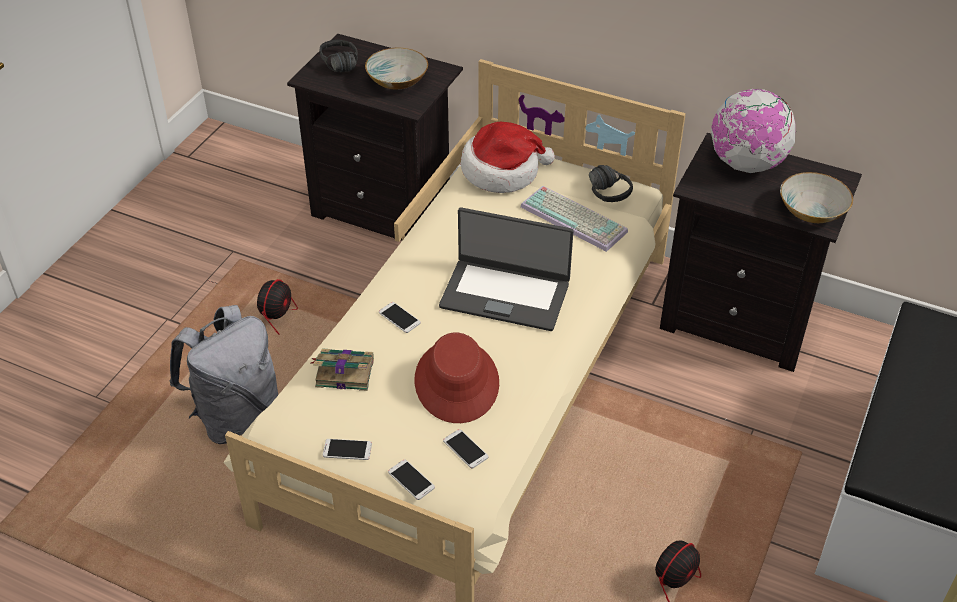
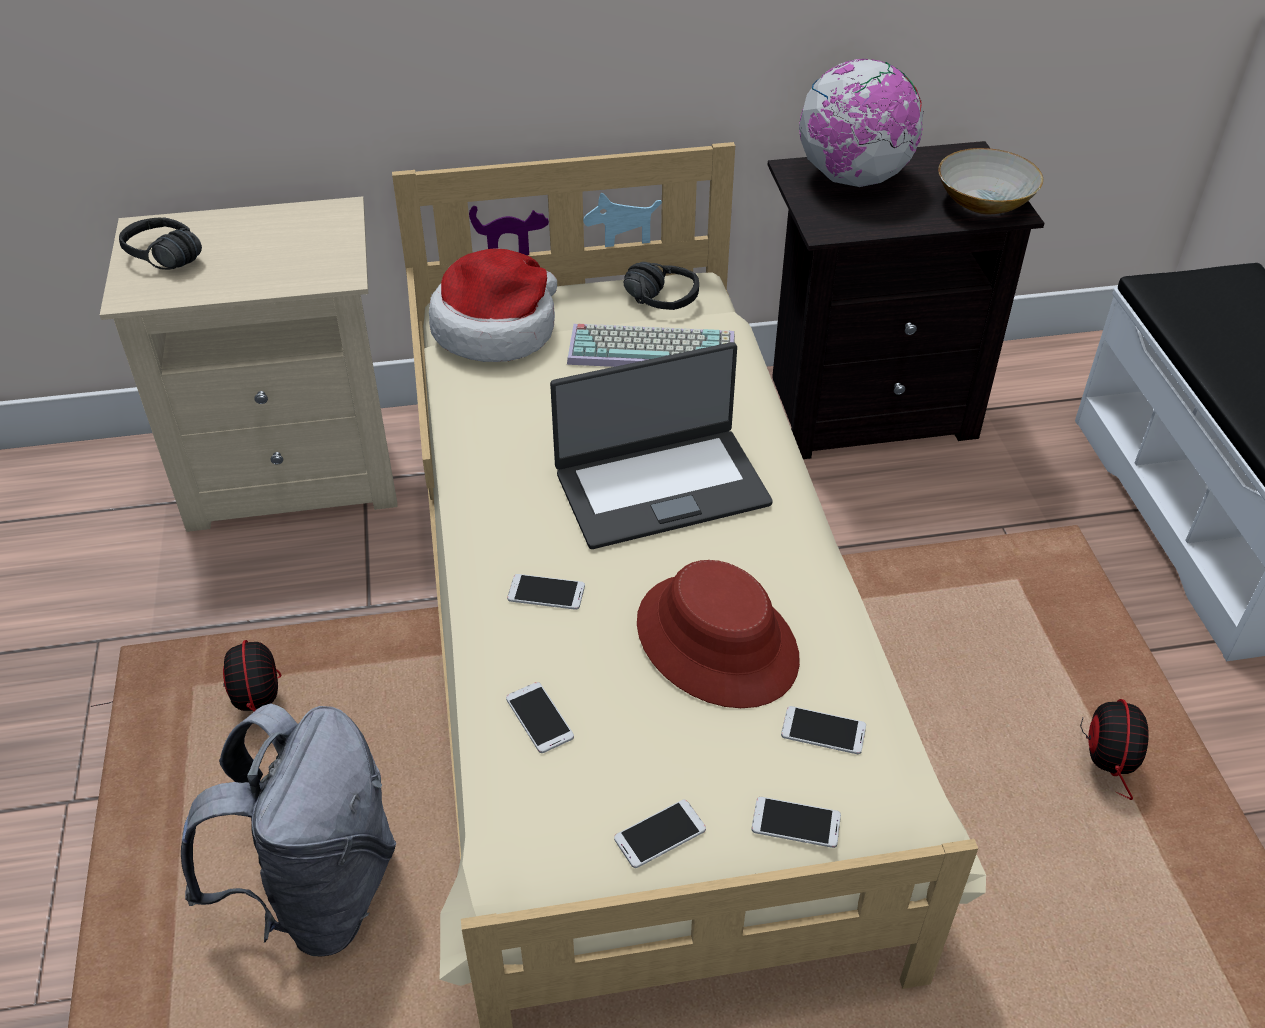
camera: 35 degrees left, 0 degrees up
(343, 372) = (539, 718): book -> phone
(386, 208) = (295, 471): black nightstand -> beige nightstand
(397, 81) = (282, 248): bowl -> none

